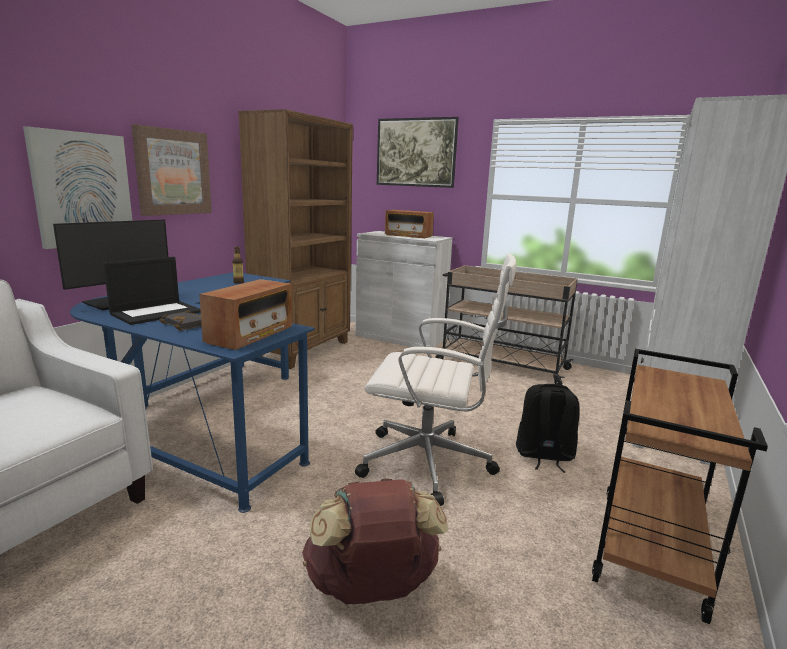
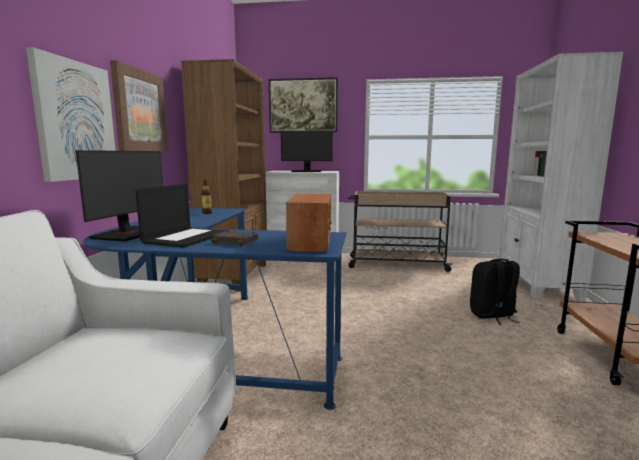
camera: 20 degrees left, 5 degrees down
(372, 589) = (498, 436): brown backpack -> none
(408, 236) = (307, 171): radio -> monitor
(430, 464) = (429, 337): white office chair -> none

